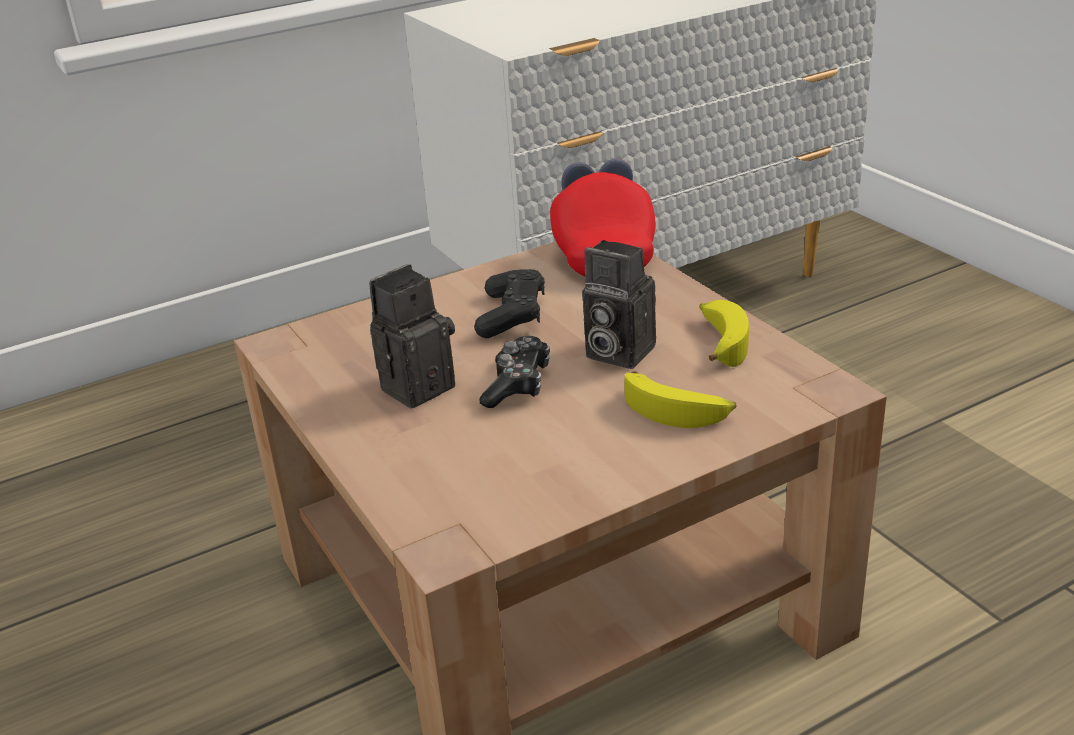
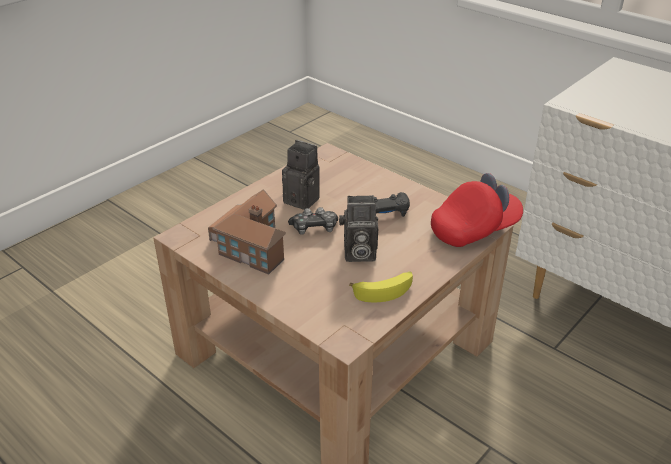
camera: 70 degrees right, 5 degrees up
(531, 459) = (251, 245): none -> toy house
(615, 352) = (357, 254): camera -> camera turned 105 degrees counterclockwise
(677, 410) = (306, 284): banana -> none

